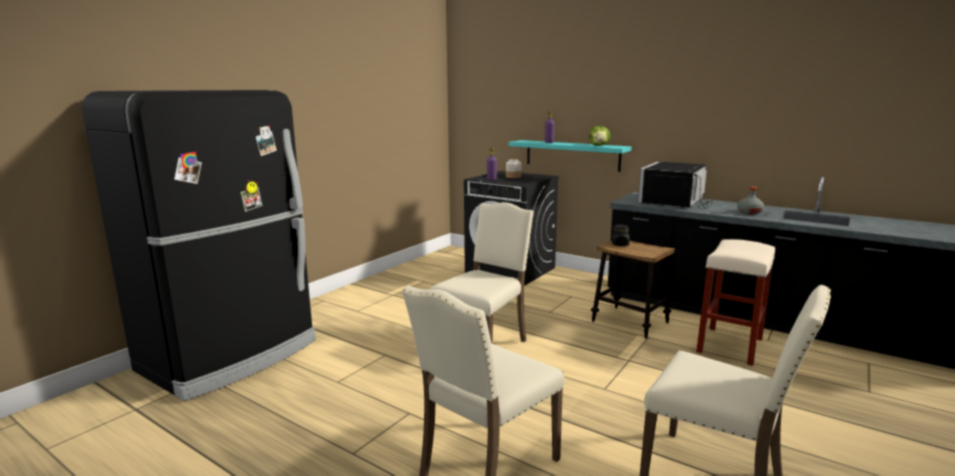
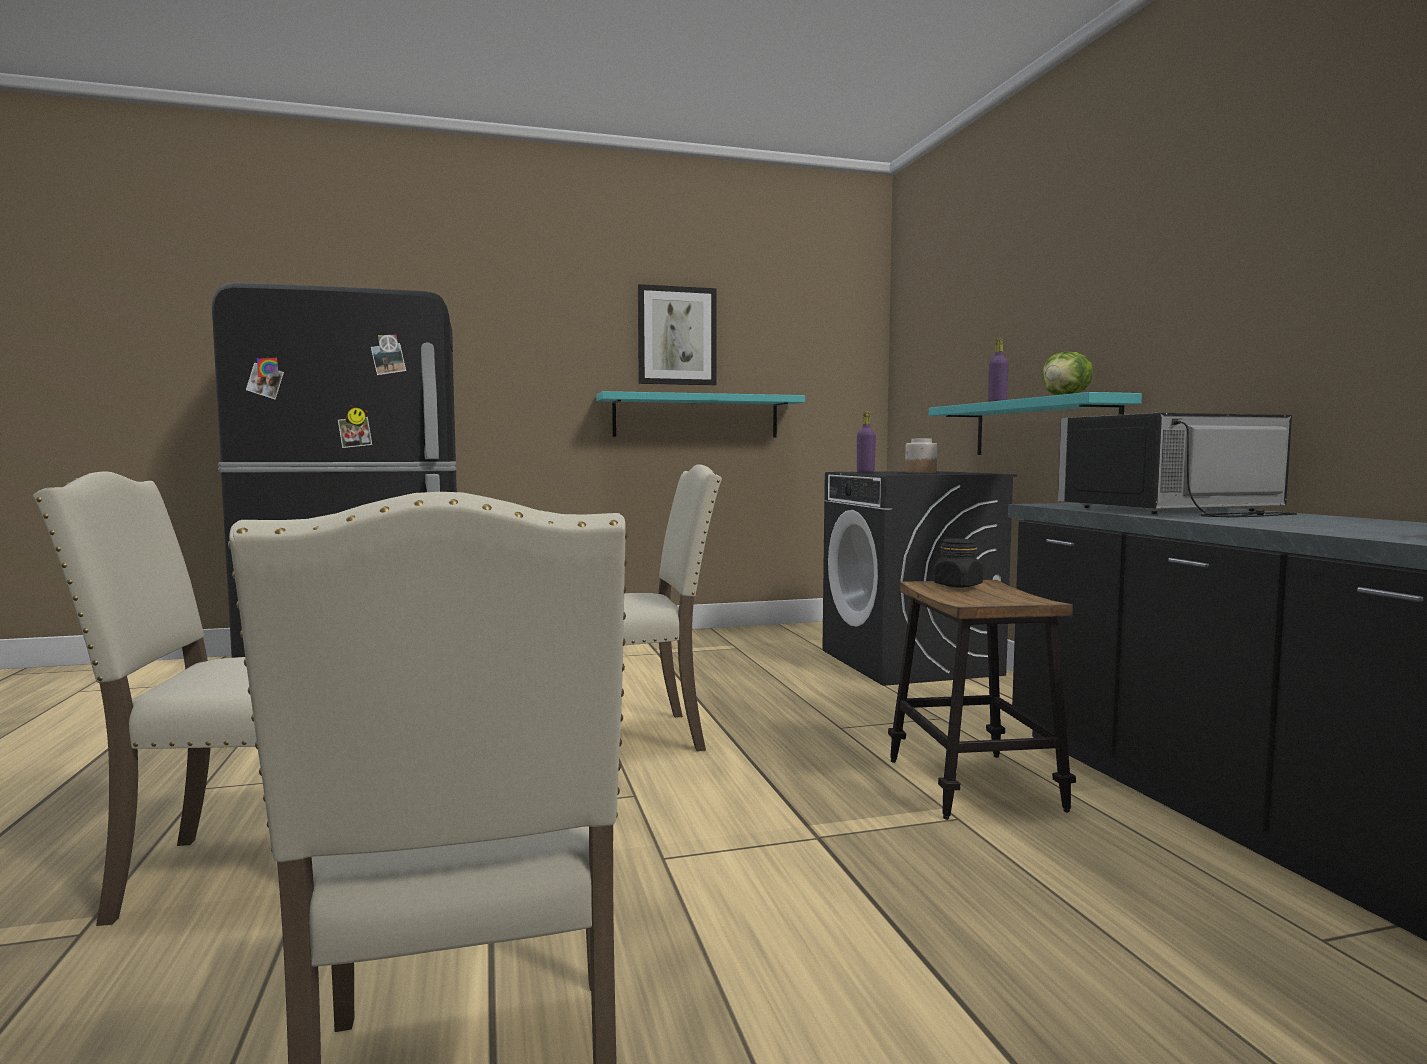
camera: 40 degrees right, 10 degrees down
(358, 97) = (677, 336): none -> picture
(370, 147) = (696, 416): none -> turquoise shelf
(730, 346) = (1152, 906): beige stool -> none
(749, 212) = (1337, 526): grey bottle -> none

